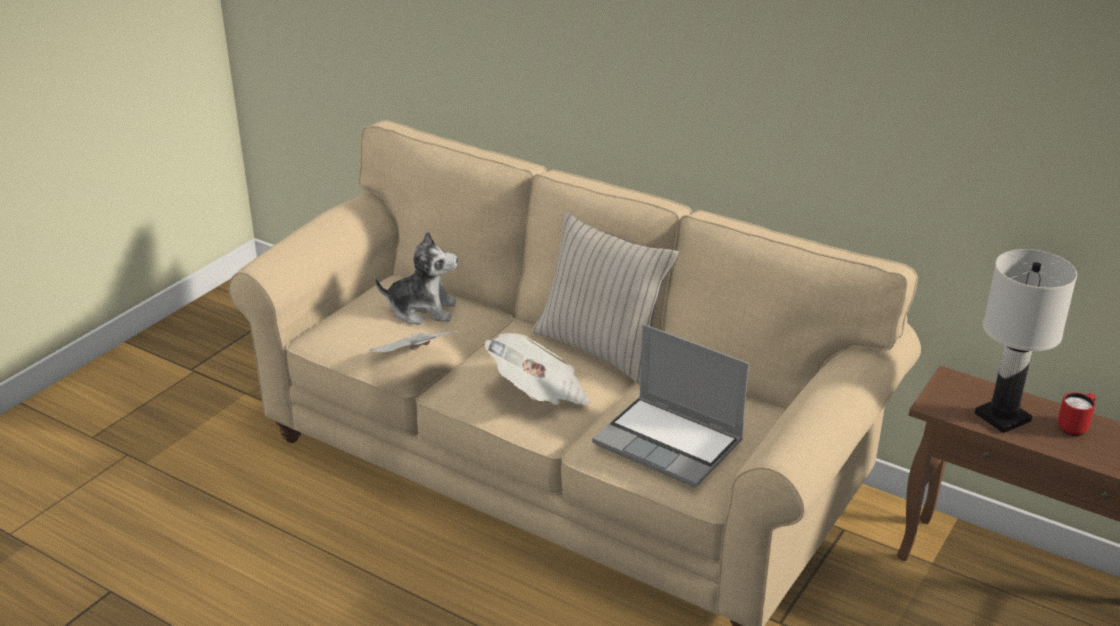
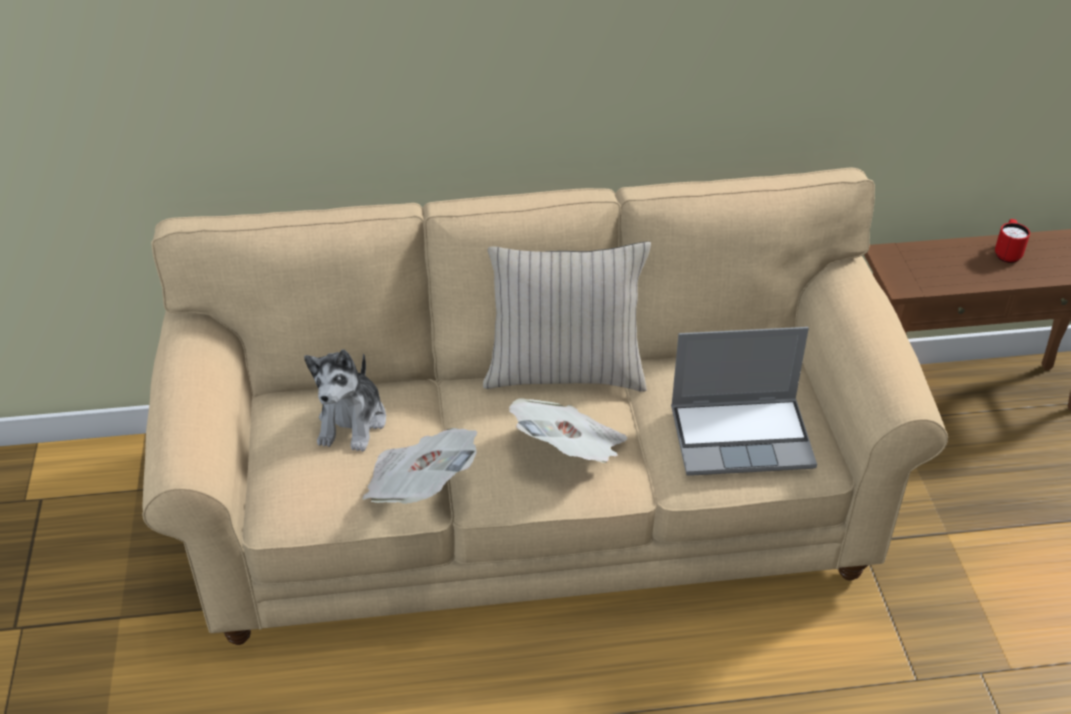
camera: 40 degrees left, 10 degrees up
(422, 310) = (352, 422): plush toy -> plush toy turned 135 degrees clockwise
(1003, 417) = (957, 270): white table lamp -> none

